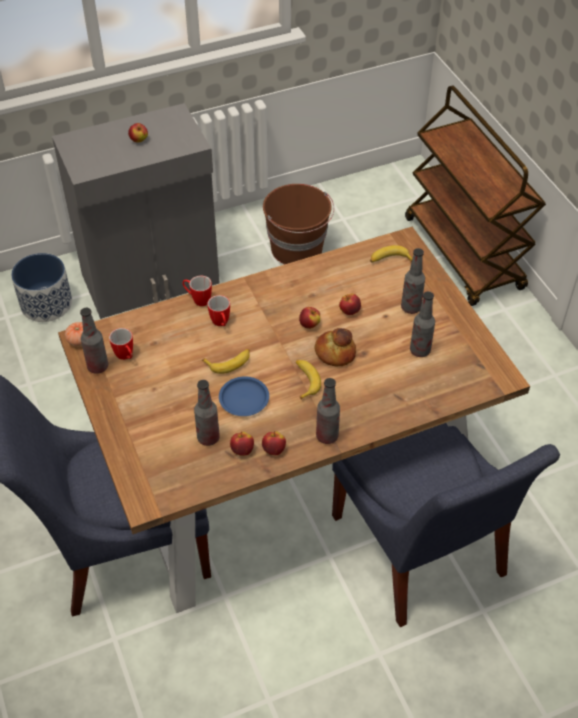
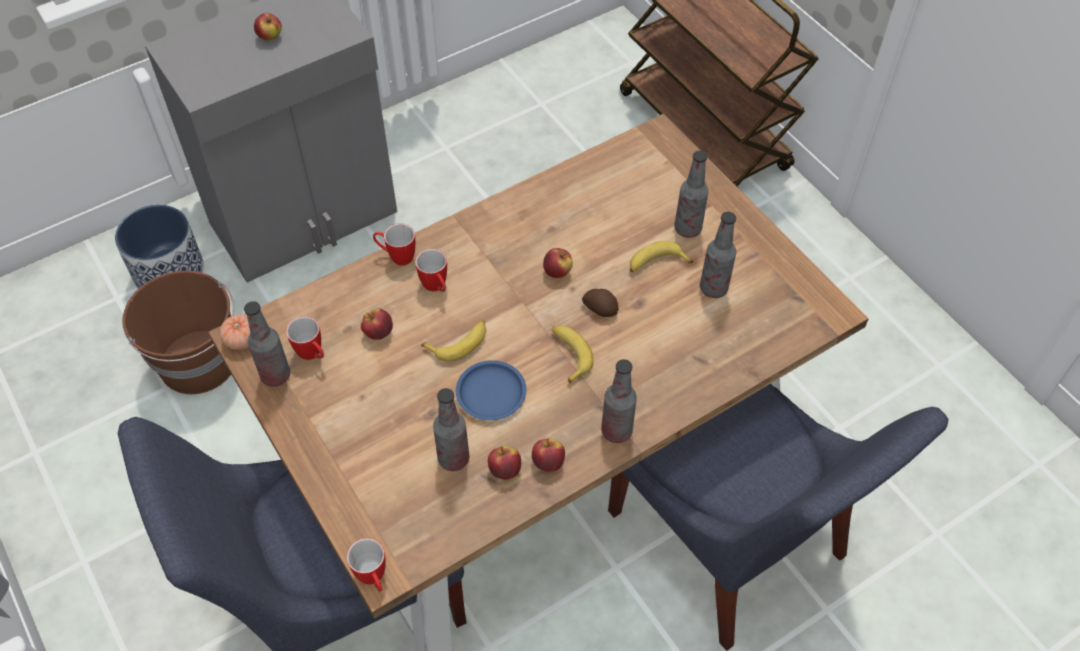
camera: 10 degrees left, 5 degrees up
(136, 507) = (374, 579): none -> mug
(297, 249) = (490, 152): brown bucket -> brown bucket (199, 362)
(334, 353) = (600, 308): bread -> potato
(349, 311) = (607, 245): apple -> apple (378, 333)
(390, 260) = (645, 164): banana -> banana (656, 263)

